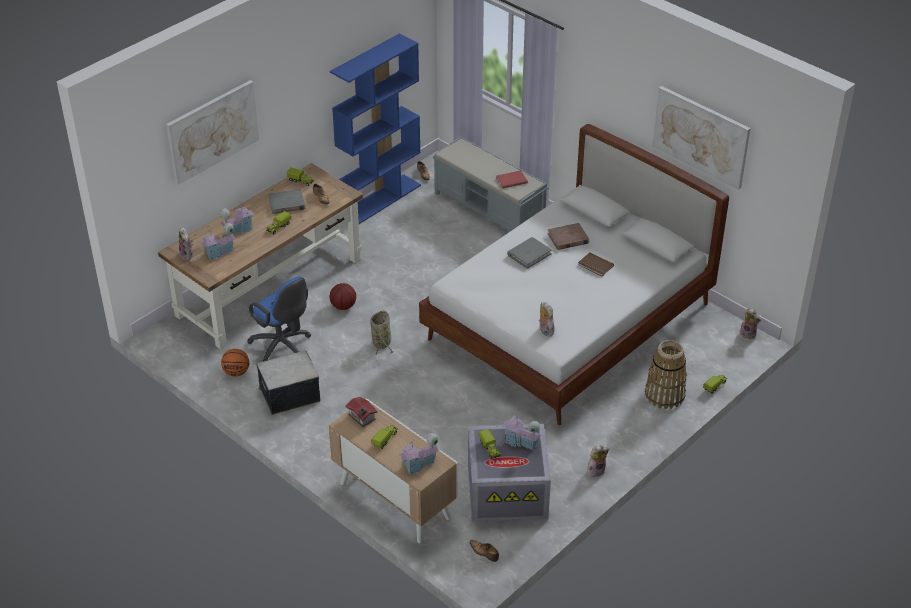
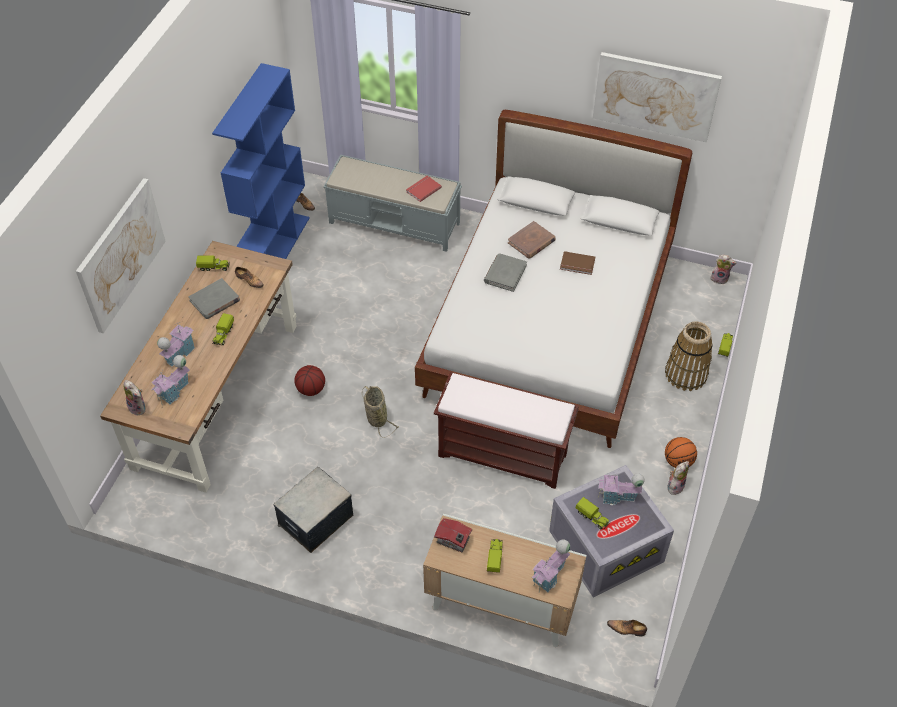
camera: 25 degrees left, 10 degrees up
(236, 372) = (241, 515): basketball -> basketball (678, 461)
(283, 347) = (274, 464): blue office chair -> none
(467, 400) = (504, 454): none -> brown bench
(545, 330) = (576, 359): plush toy -> none

